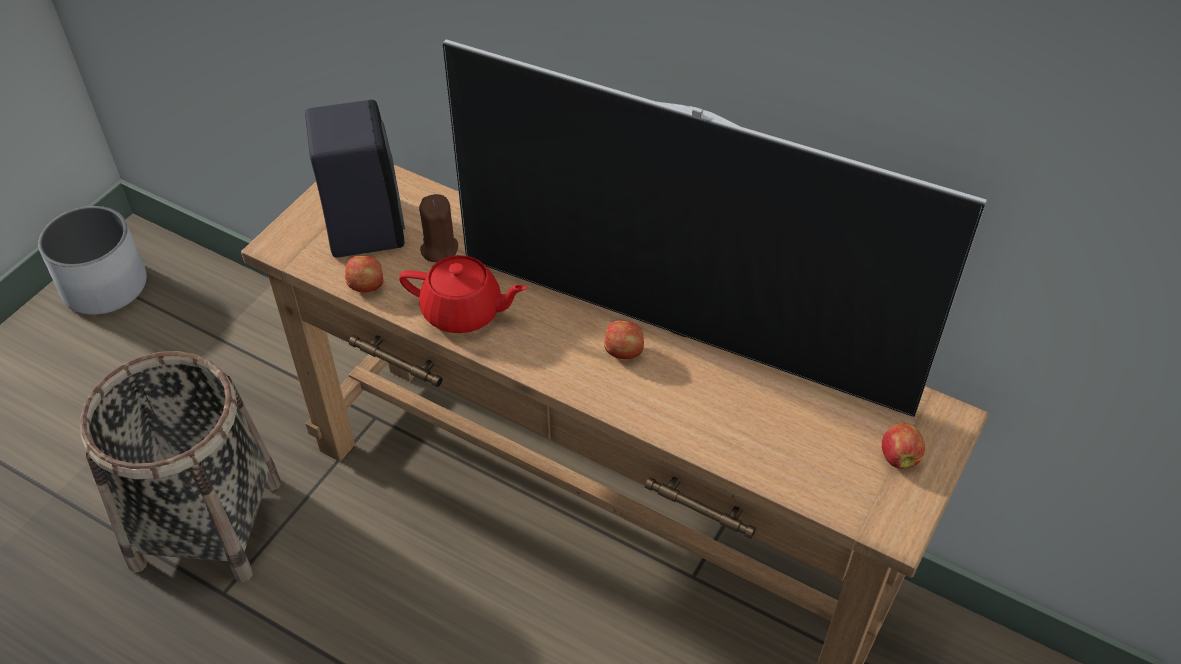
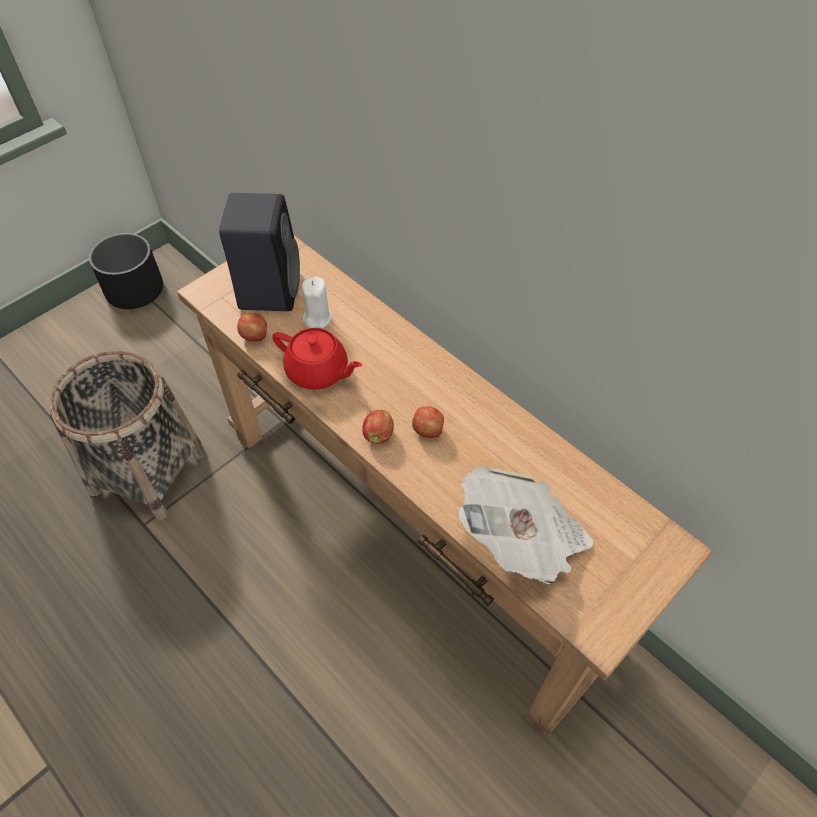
camera: 15 degrees right, 5 degrees up
(106, 286) = (135, 290): white planter -> black planter
(439, 248) = (317, 317): brown candle -> white candle
(680, 331) = (478, 423): television -> none
(775, 447) = (522, 539): none -> newspaper
(899, 456) = (623, 572): apple -> apple (378, 434)

